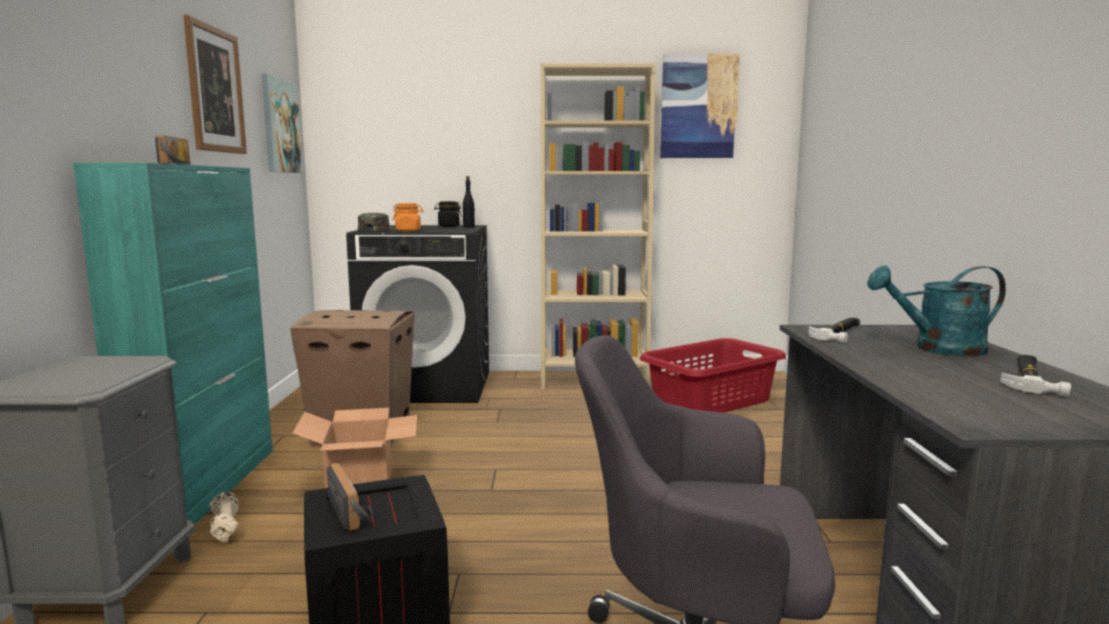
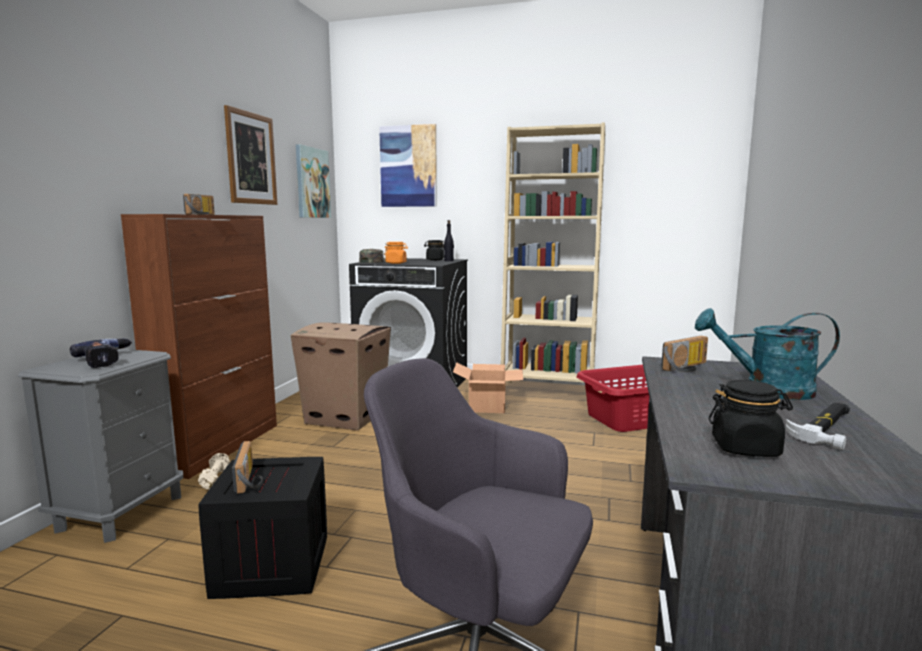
camera: 15 degrees right, 0 degrees up
(90, 372) = (108, 360): none -> power drill
(207, 486) = (220, 446): turquoise cabinet -> brown cabinet
(359, 481) = (322, 455): cardboard box -> cardboard box (487, 406)
(698, 107) = (650, 159): picture -> picture (408, 166)
(839, 333) = (688, 368): hammer -> radio
(989, 403) = (745, 448): none -> black jar

